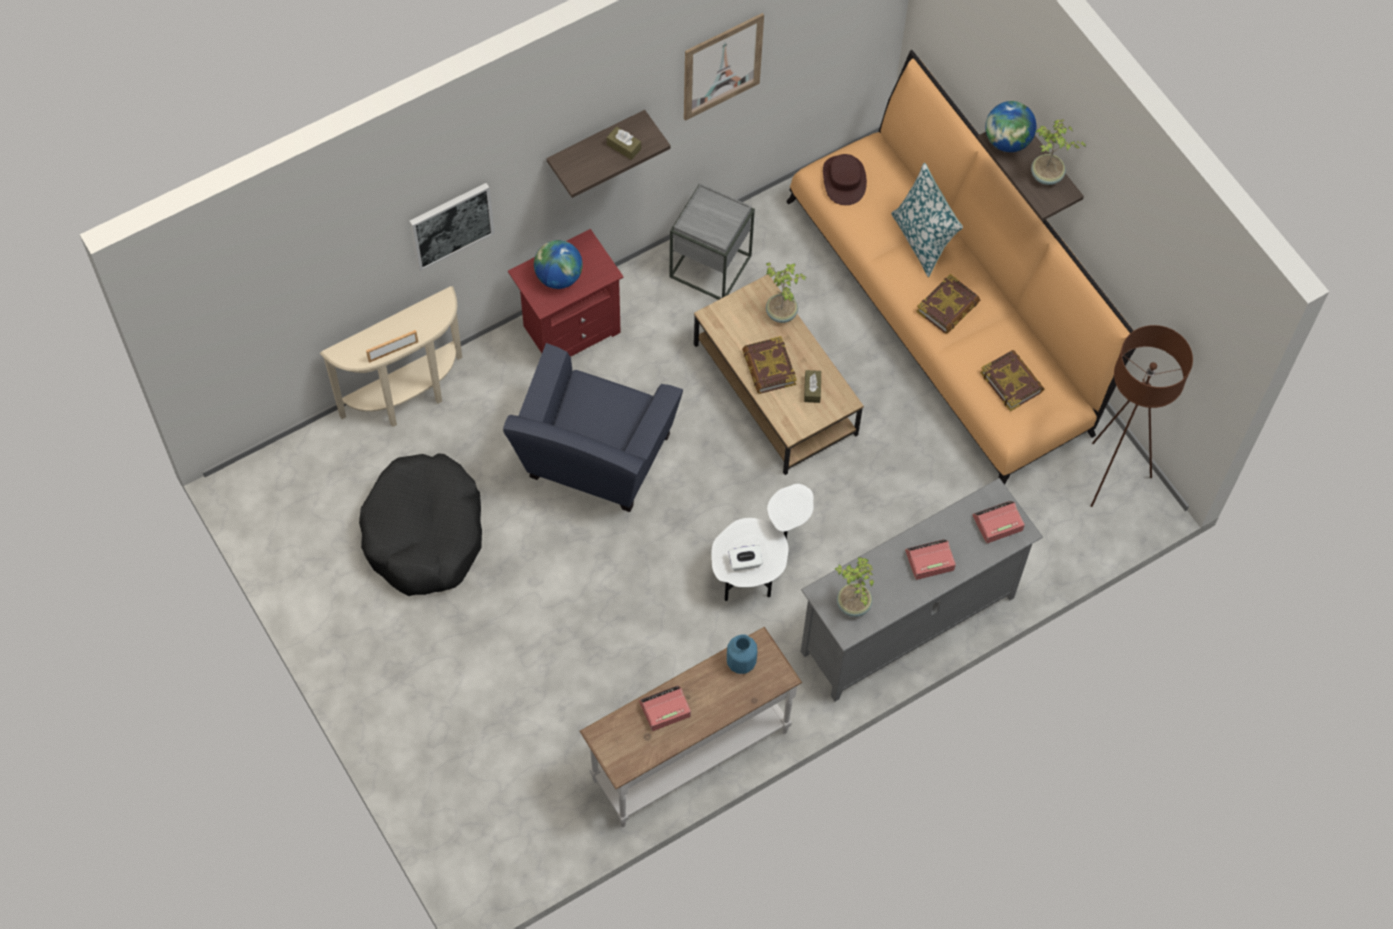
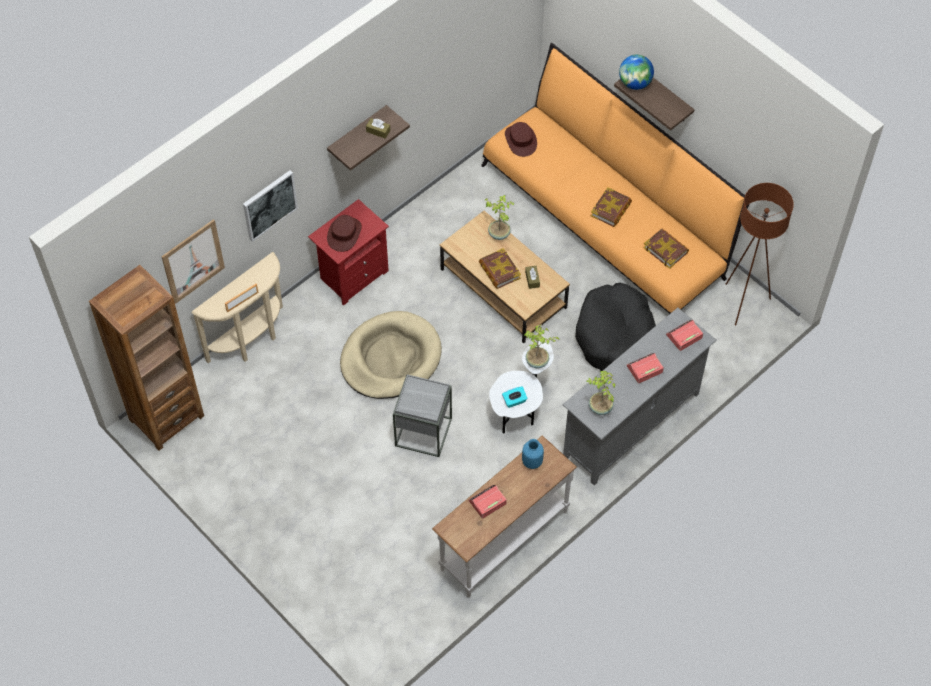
camera: 10 degrees left, 5 degrees down
(268, 486) = (166, 417): none -> brown bookcase
(424, 533) = (283, 428): black dog bed -> black dog bed (617, 338)
(558, 277) = (344, 234): globe -> brown hat
(594, 461) = (390, 358): blue armchair -> beige dog bed
(710, 266) = (439, 216): grey side table -> grey side table (423, 432)
(722, 66) = (432, 68): picture -> picture (193, 261)
(745, 562) = (514, 401): white tissue box -> turquoise tissue box
(922, 240) = (583, 169): pillow -> none
(1046, 176) = (667, 101): potted plant -> potted plant (537, 362)

